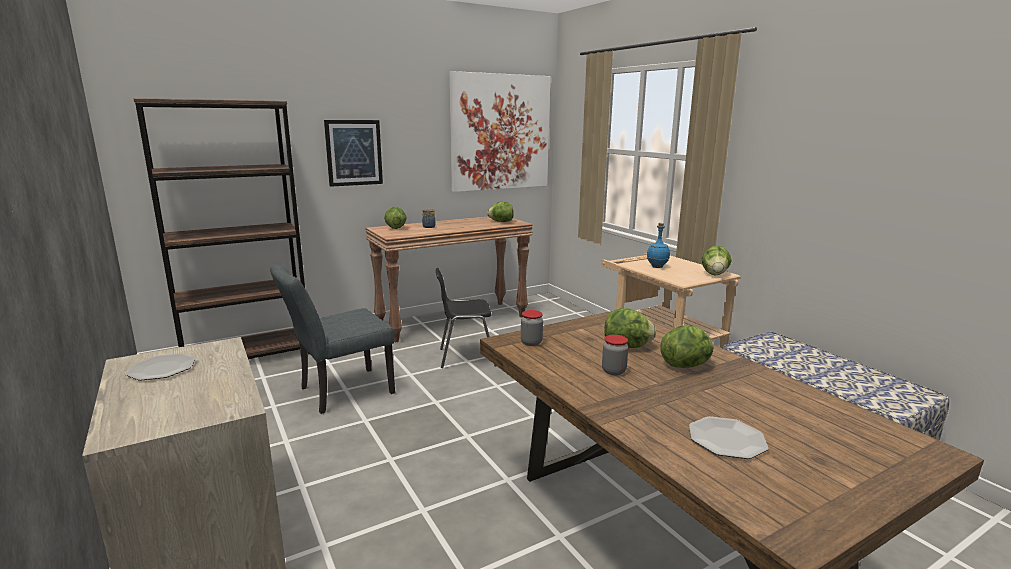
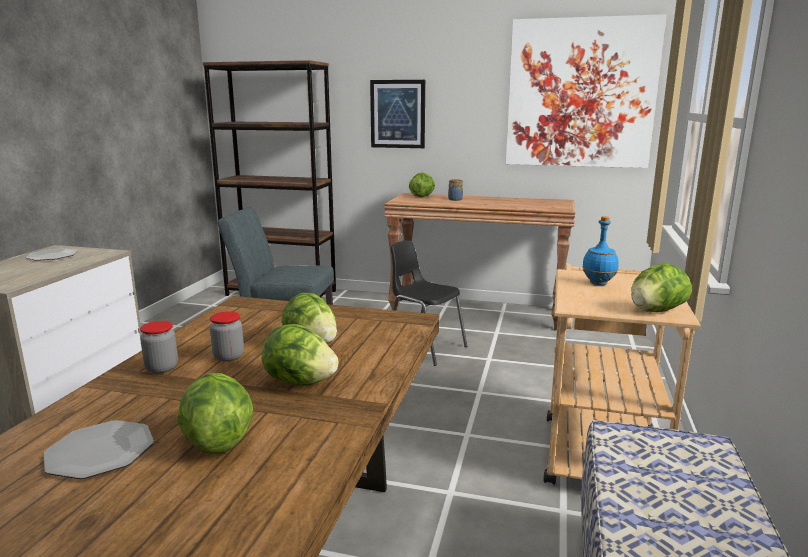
camera: 45 degrees right, 0 degrees up
(501, 222) = (544, 205): lettuce -> lettuce (217, 440)
(531, 342) = (253, 311): jar -> jar (162, 368)

